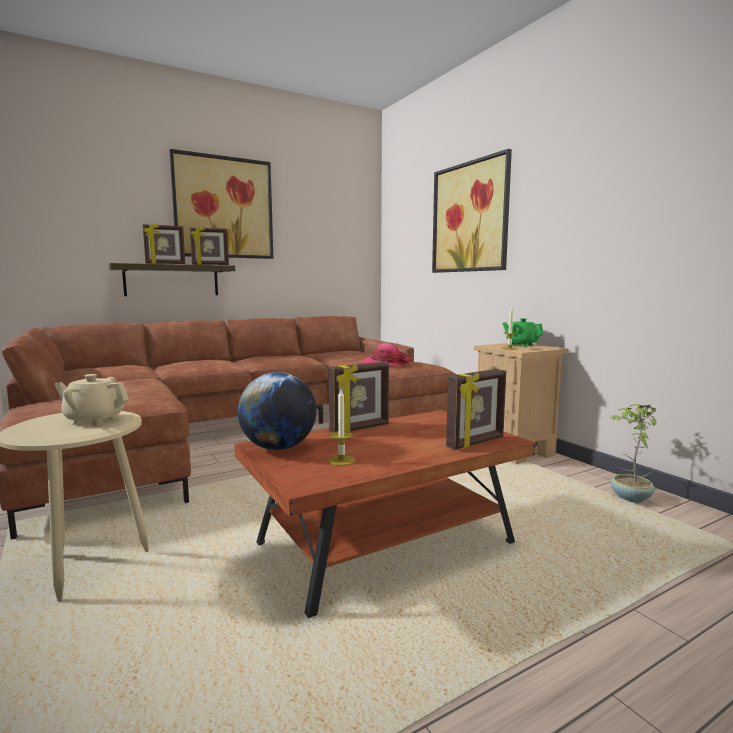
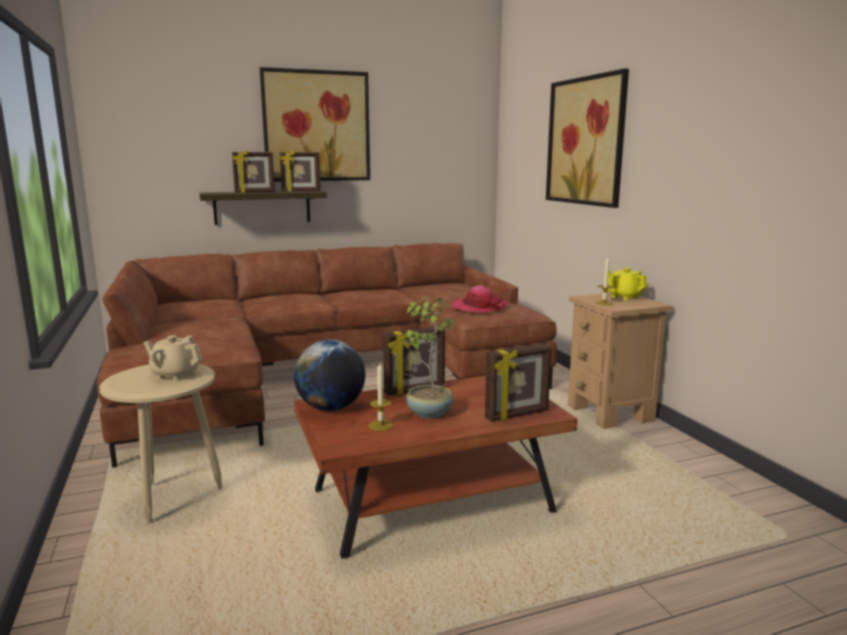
camera: 10 degrees right, 5 degrees up
(521, 345) = (624, 297): green teapot -> yellow teapot
(629, 498) = (709, 476): potted plant -> potted plant (428, 413)

